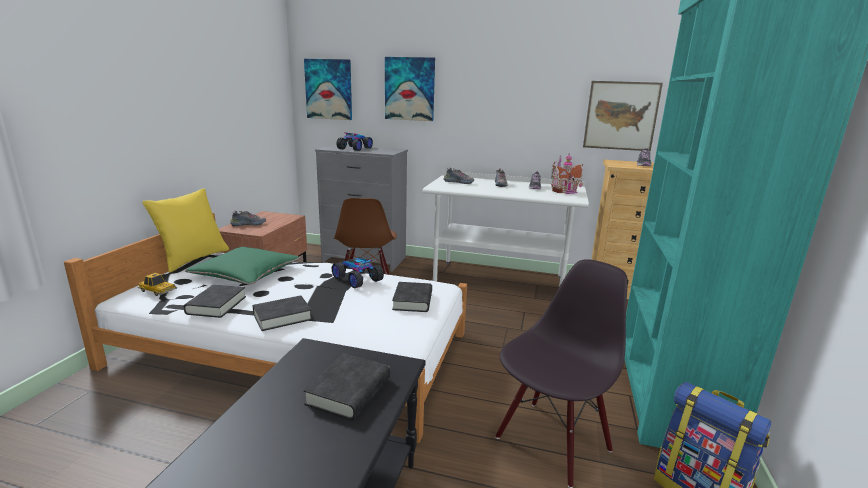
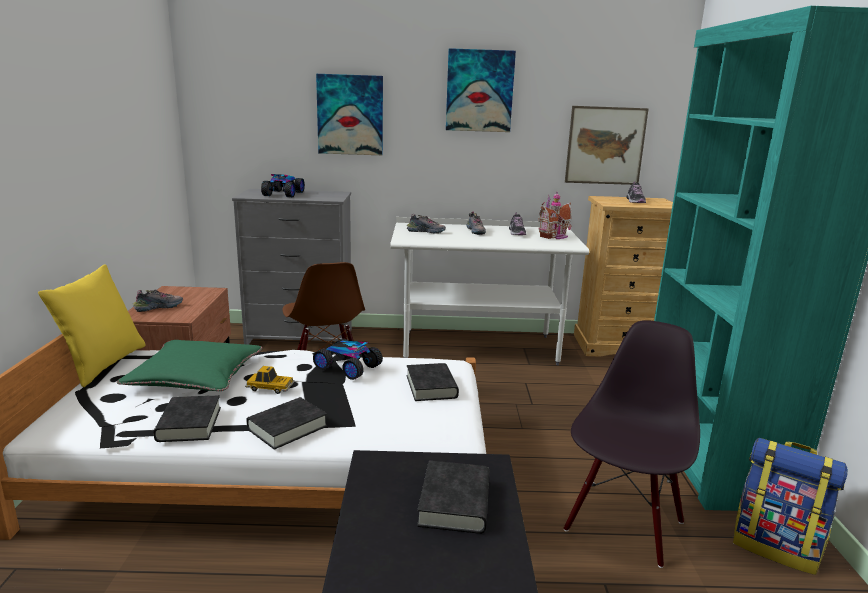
camera: 15 degrees left, 0 degrees up
(158, 290) = (89, 415): toy car -> toy car (270, 387)
(329, 89) = (236, 115): picture -> picture (479, 91)

